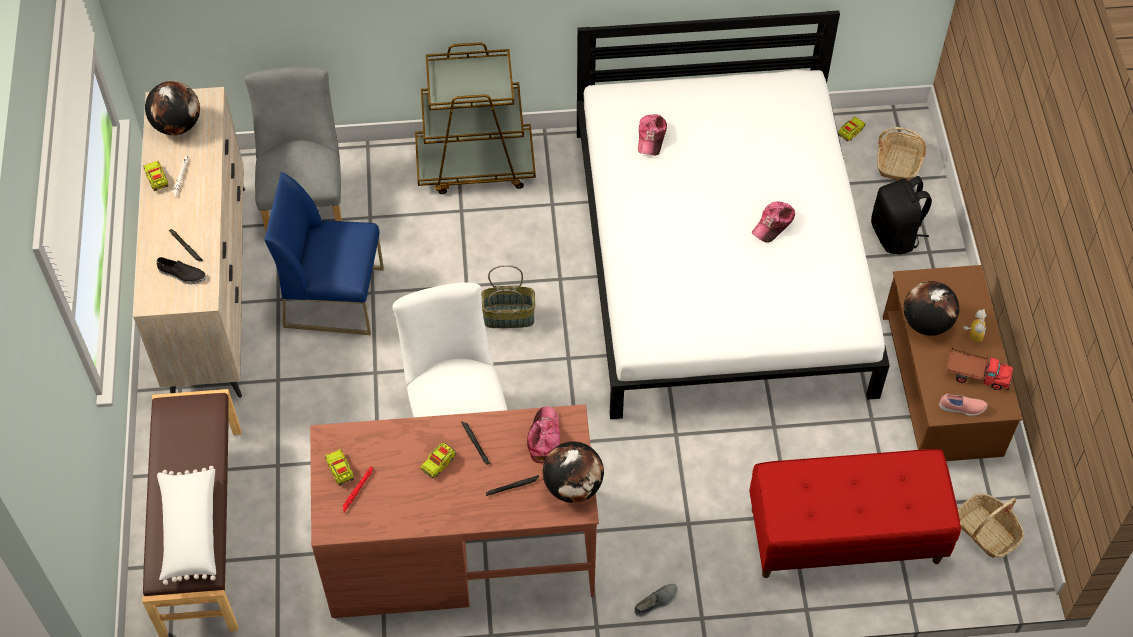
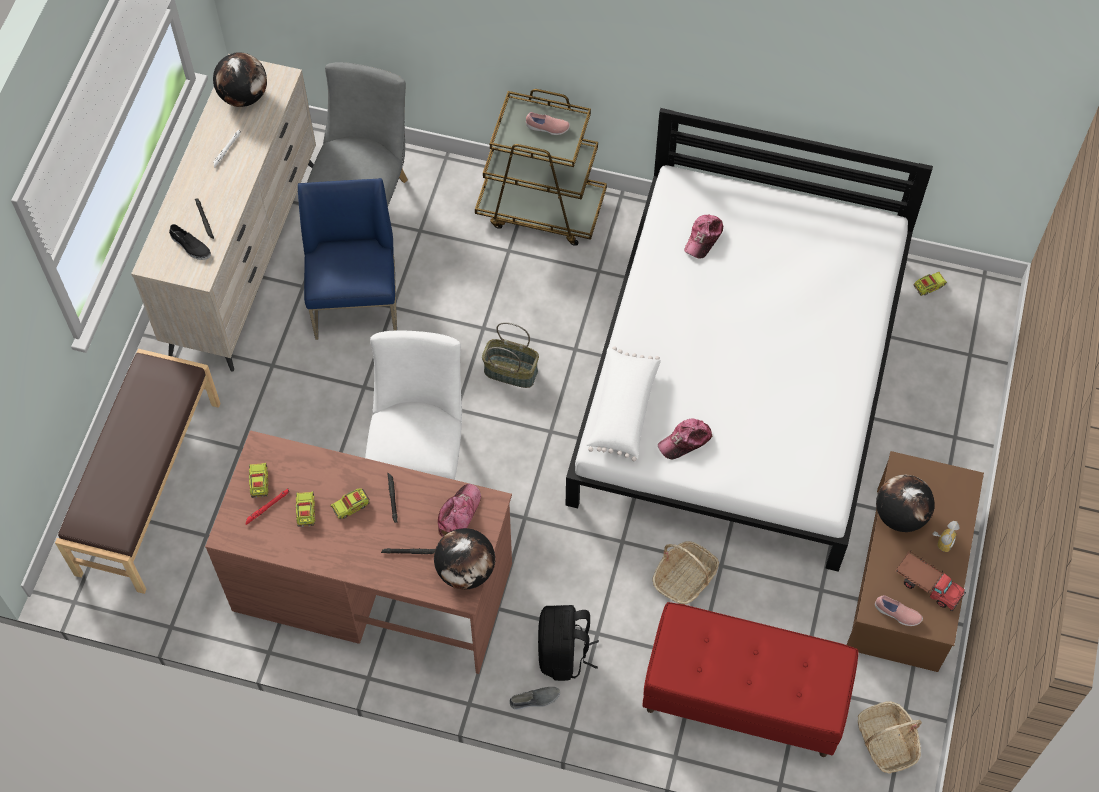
camera: 20 degrees right, 5 degrees up
(157, 179) = (204, 144): toy truck -> toy truck (306, 511)
(189, 531) = (119, 491): white pillow -> white pillow (622, 409)
(335, 297) = (356, 300): blue chair -> blue chair turned 60 degrees clockwise
(475, 77) = (547, 128): none -> pink shoe
(773, 224) = (786, 365): cap -> cap (685, 441)
(895, 235) = (927, 409): black backpack -> black backpack (564, 654)
(899, 162) = (965, 333): basket -> basket (684, 578)

